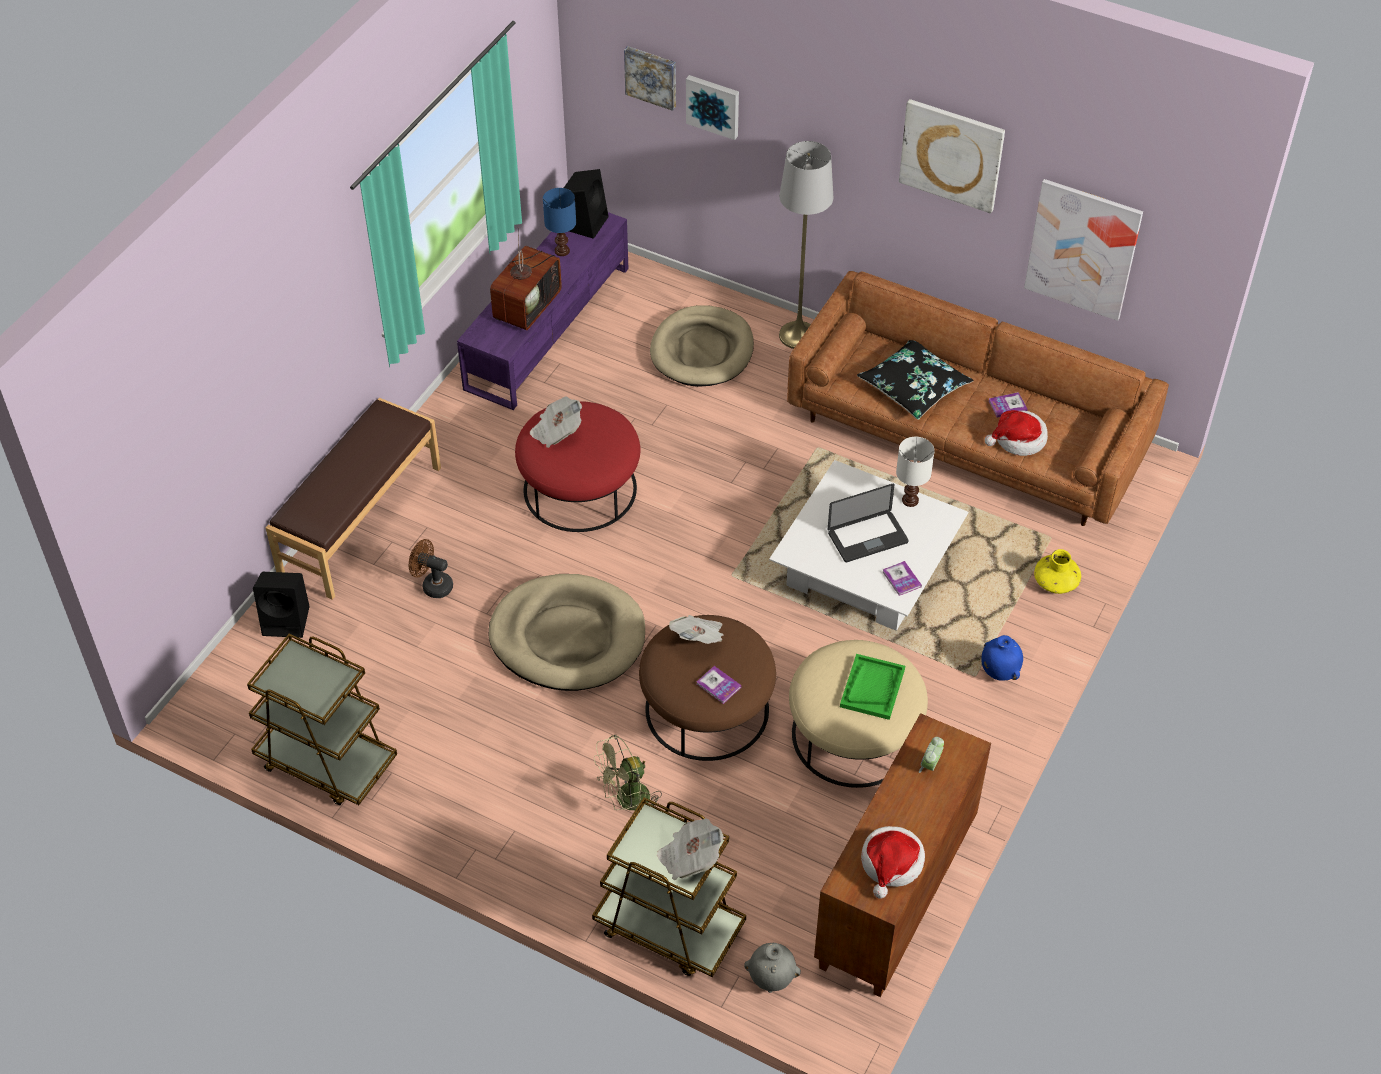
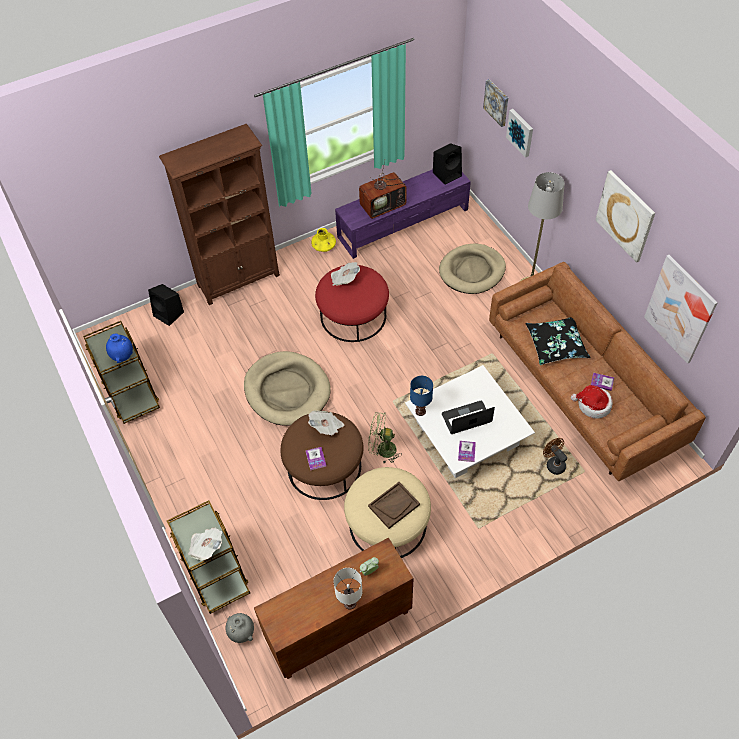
camera: 35 degrees right, 5 degrees up
(359, 520) = (239, 280): brown bench -> brown bookcase
(433, 585) = (246, 330): brown fan -> brown fan (553, 464)
(561, 251) = (423, 184): blue table lamp -> blue table lamp (420, 411)
(626, 801) = (247, 493): green fan -> green fan (382, 450)
(867, 538) = (466, 418): laptop -> laptop turned 150 degrees clockwise
(872, 688) = (394, 505): green tray -> brown tray
(891, 864) = (302, 616): hat -> none
(909, 500) = (506, 408): white table lamp -> white table lamp (349, 602)
(999, 672) = (494, 533): blue vase -> blue vase (122, 356)
(1056, 582) = (567, 499): yellow vase -> yellow vase (324, 246)

